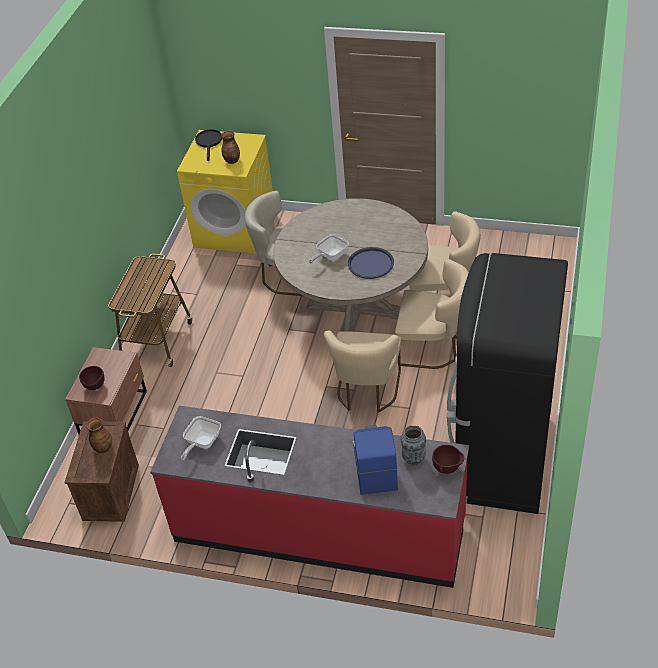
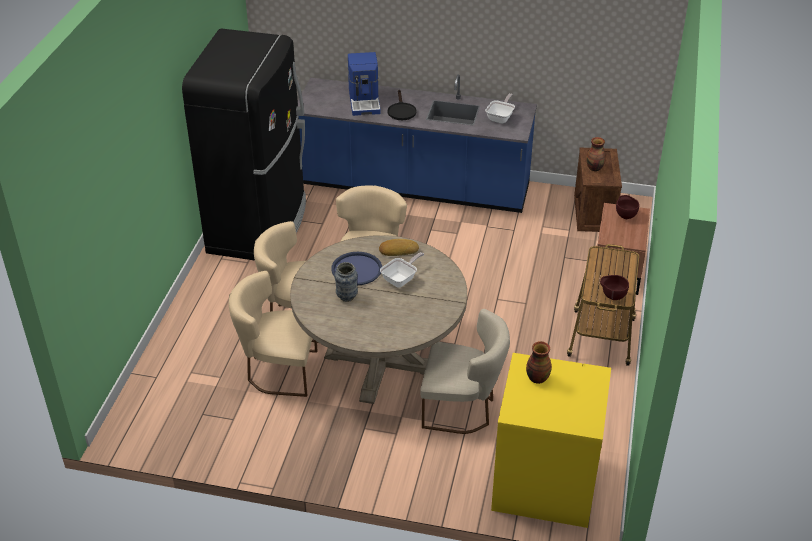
camera: 175 degrees right, 5 degrees down
(209, 143) = (579, 412): black frying pan -> black frying pan (401, 111)
(319, 530) = (414, 186): red counter -> blue counter
(333, 284) = (398, 250): none -> bread
(413, 458) = (334, 105): vase -> vase (347, 297)
(448, 469) = (310, 99): brown bowl -> brown bowl (612, 297)

